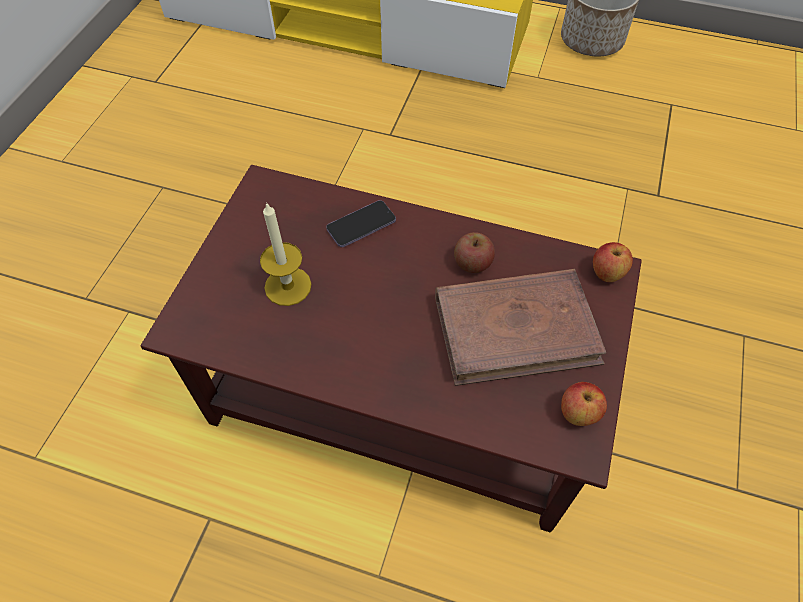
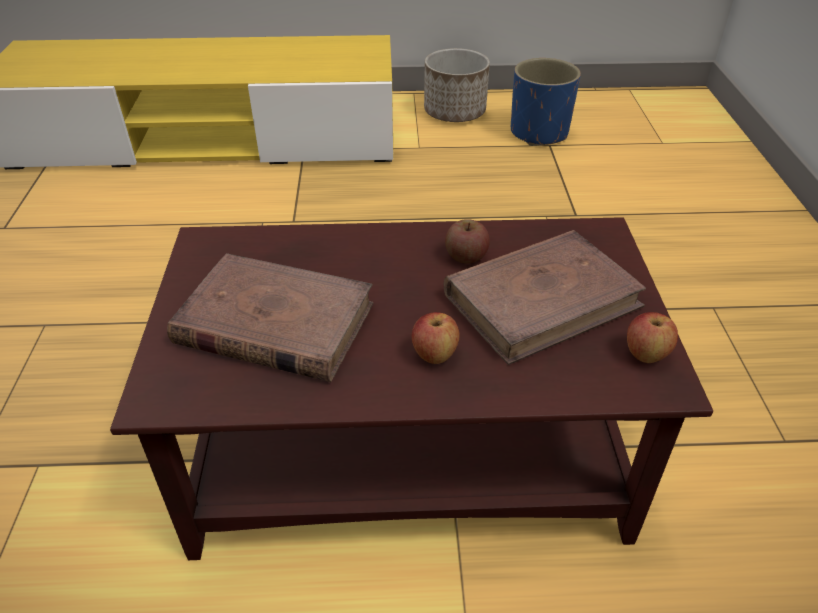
camera: 20 degrees left, 15 degrees down
(288, 286) = (274, 323): candle -> brown book
(361, 225) = (331, 251): phone -> none
(606, 273) = (599, 234): apple -> apple (434, 354)
(667, 87) = (539, 133): none -> blue planter

